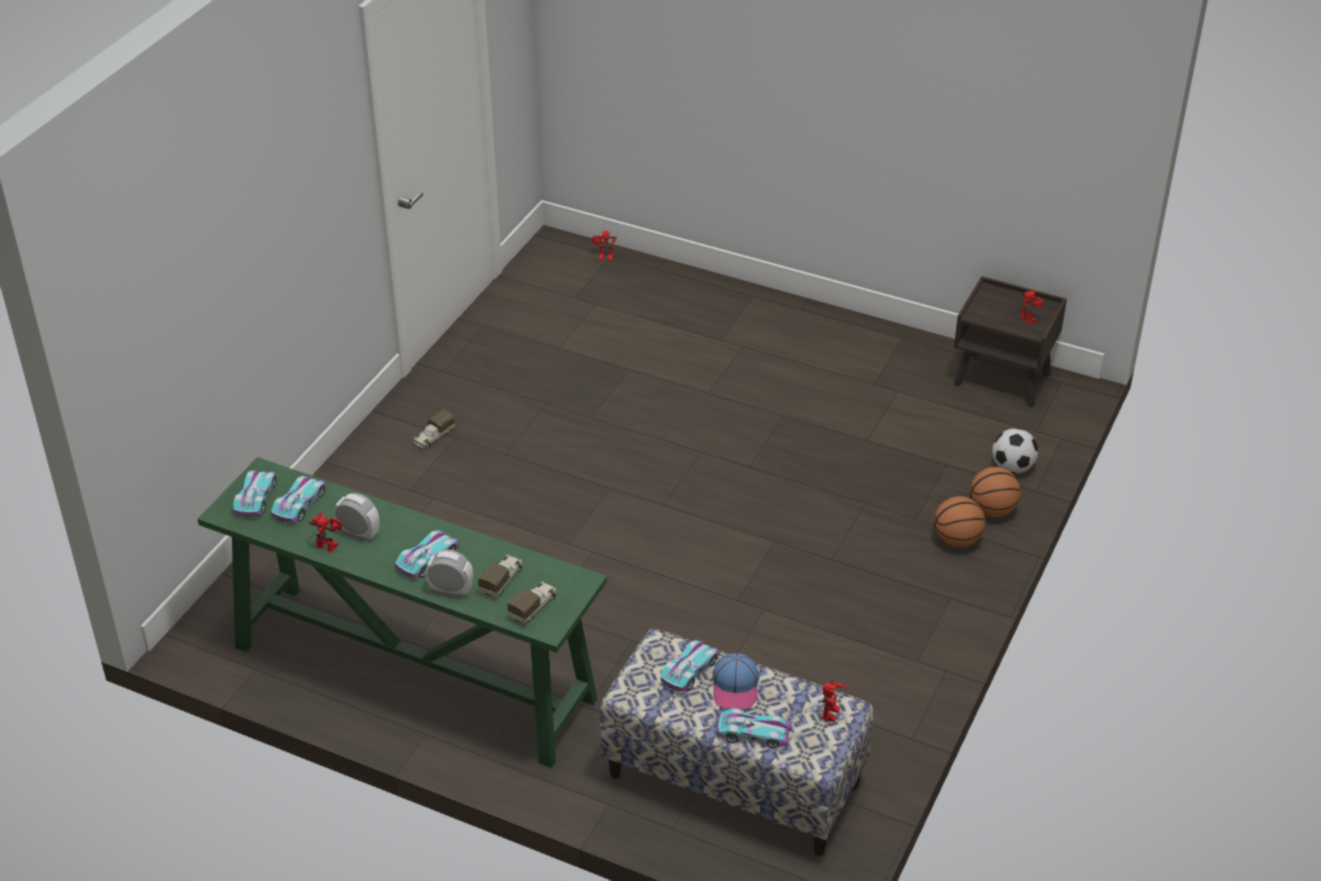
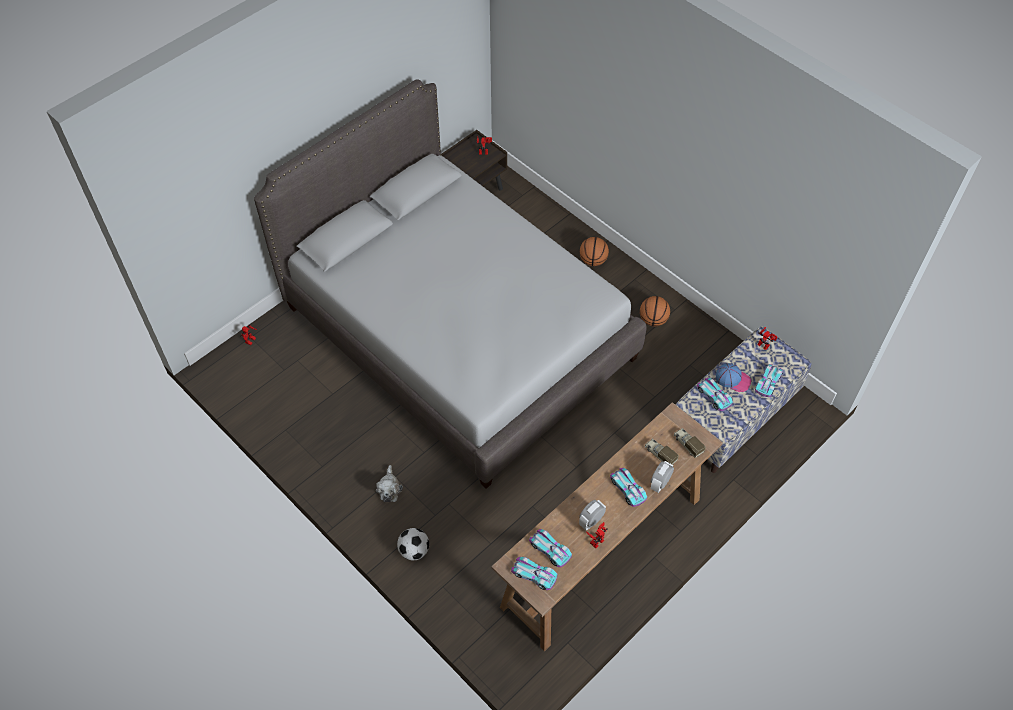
camera: 70 degrees left, 15 degrees up
(412, 672) = (601, 553): green console table -> brown console table
(433, 437) = (389, 488): toy truck -> plush toy
(727, 433) = (459, 331): none -> grey bed
(992, 510) = (576, 237): basketball -> basketball (653, 320)
(1012, 467) = (547, 216): football -> football (414, 550)

